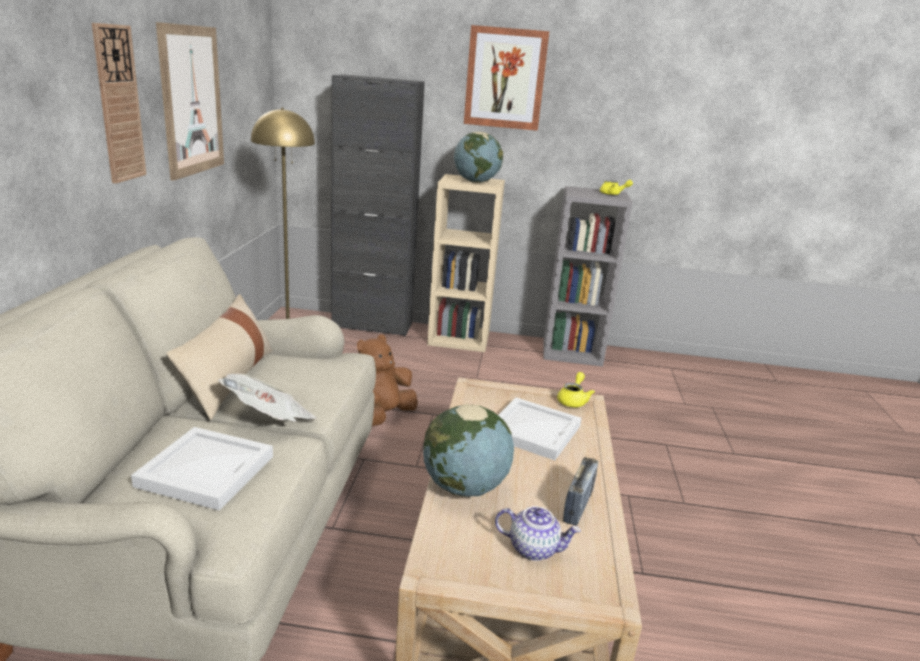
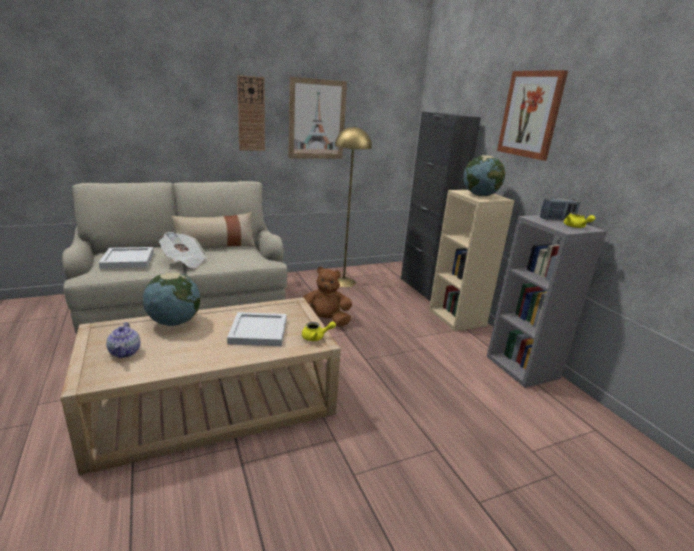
camera: 60 degrees right, 0 degrees up
(578, 506) = (177, 360): radio -> radio (557, 219)

